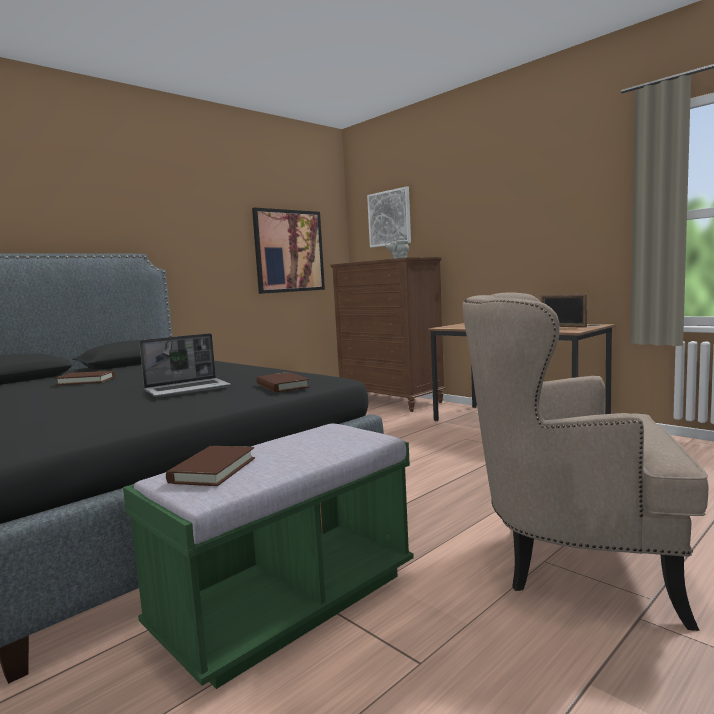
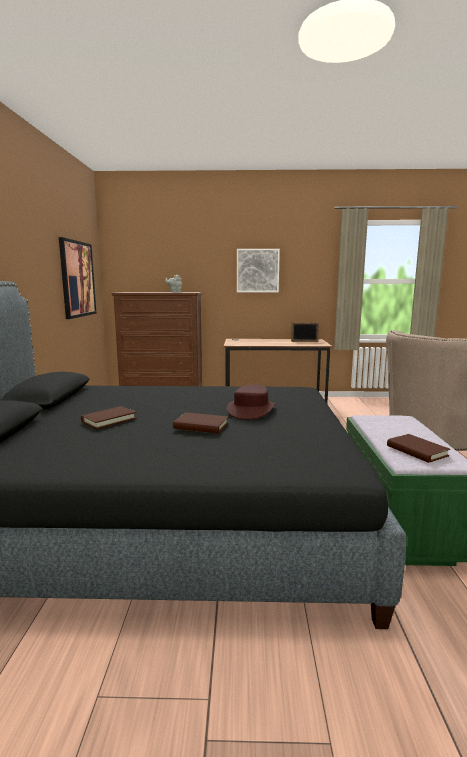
camera: 45 degrees left, 5 degrees up
(188, 389) = (251, 410): laptop -> brown hat
(282, 386) = (301, 397): brown book -> brown book (201, 426)
(389, 218) = (150, 257): picture -> picture (257, 270)

